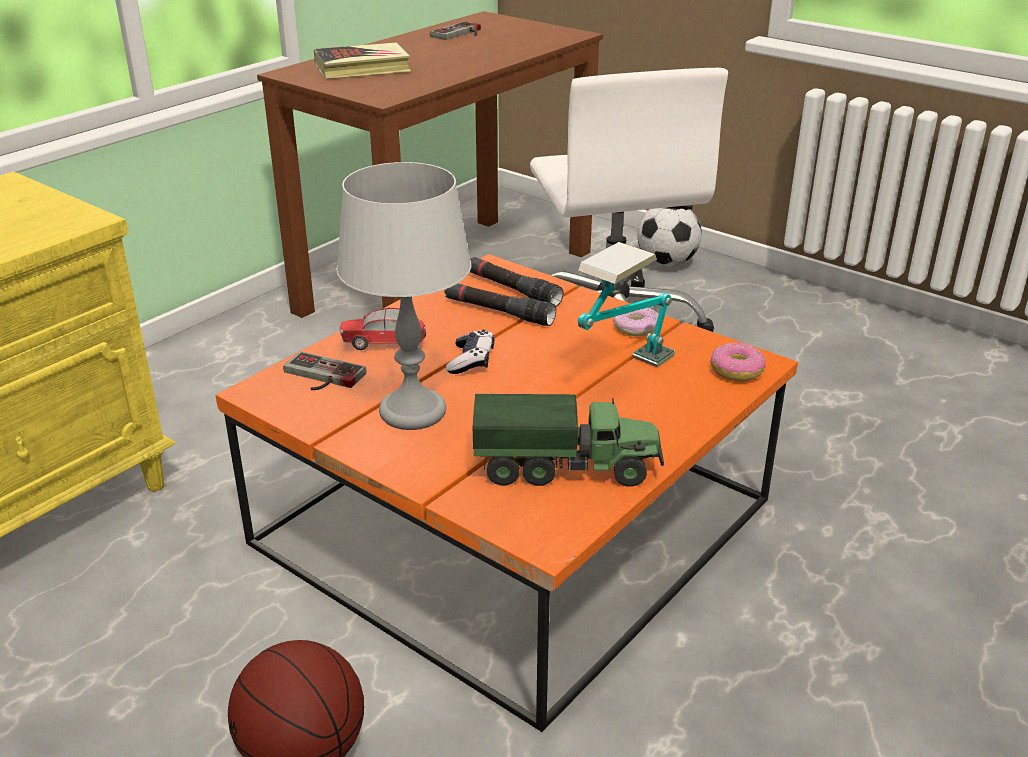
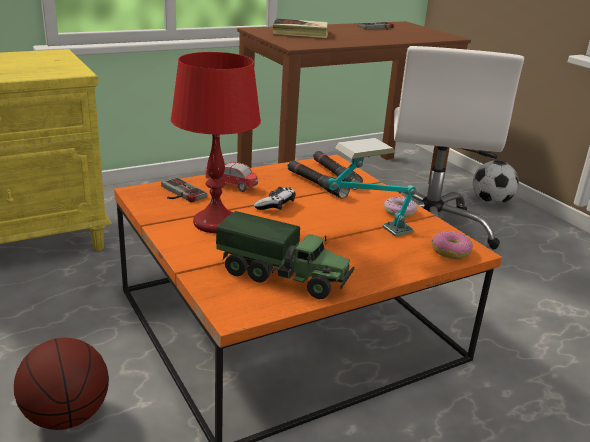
camera: 20 degrees right, 5 degrees down
(412, 411) = (215, 222): grey table lamp -> red table lamp

